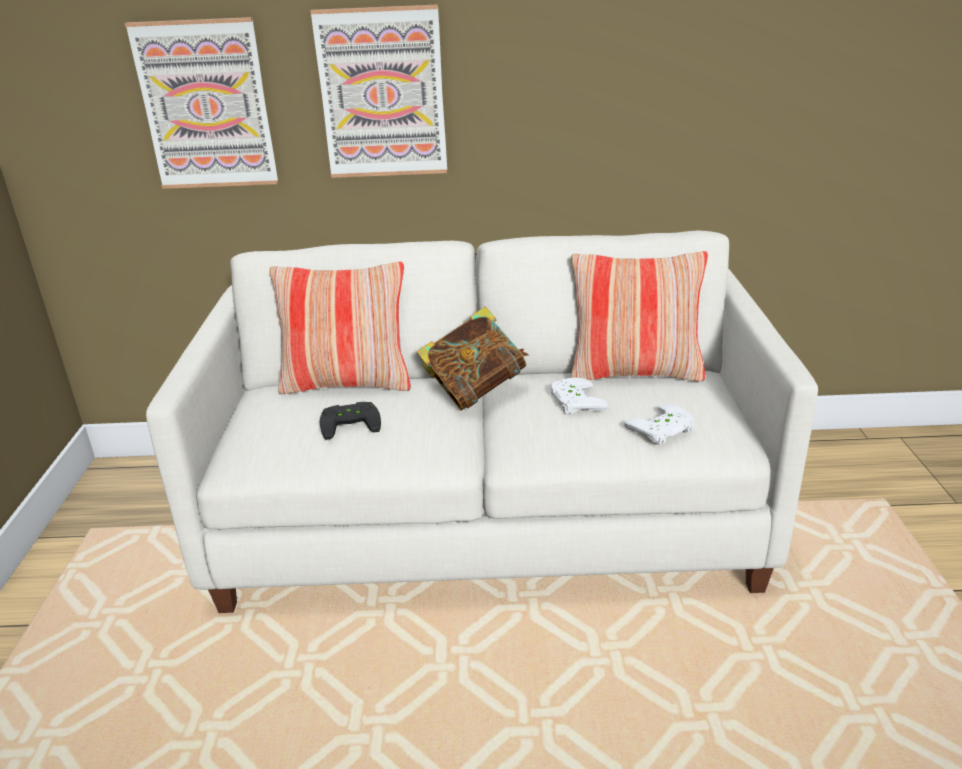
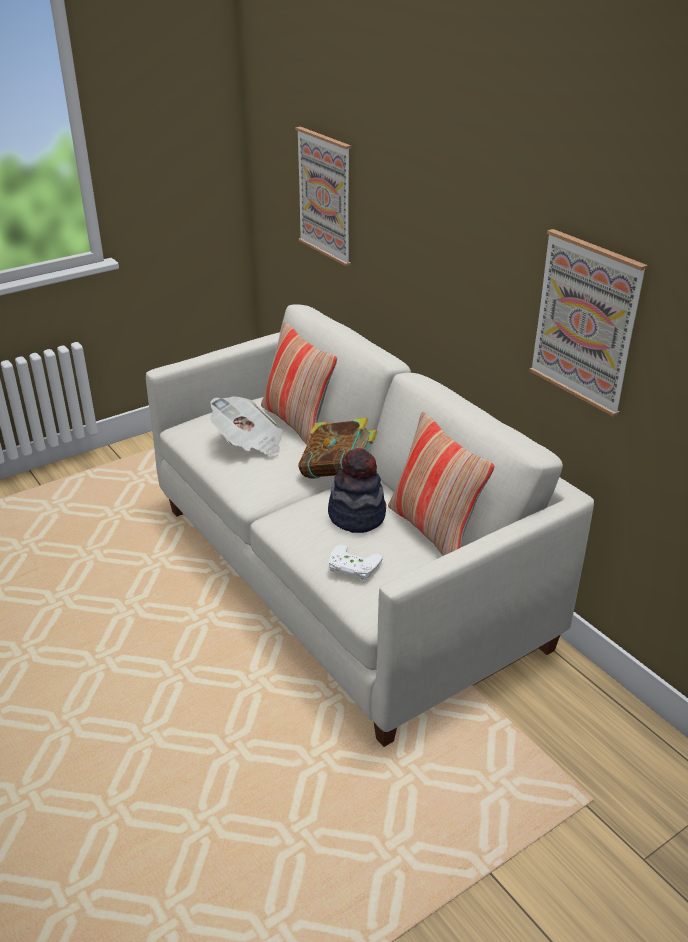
camera: 55 degrees right, 5 degrees up
(350, 422) = (249, 443): black game controller -> newspaper
(382, 94) = (405, 228): picture -> picture (586, 321)
(573, 401) = (357, 516): white game controller -> hat

